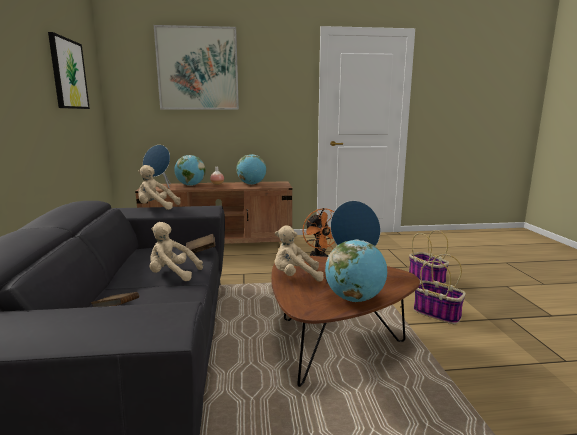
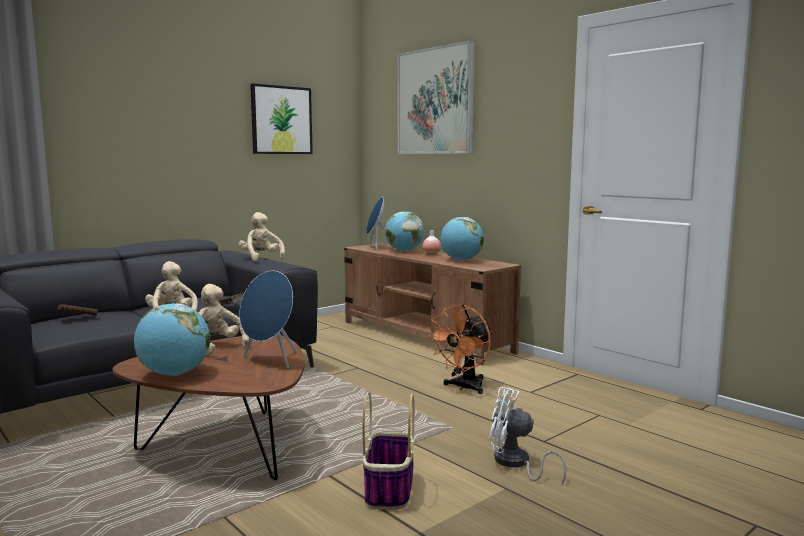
camera: 55 degrees right, 5 degrees down
(427, 279) = (515, 463): basket -> white fan

